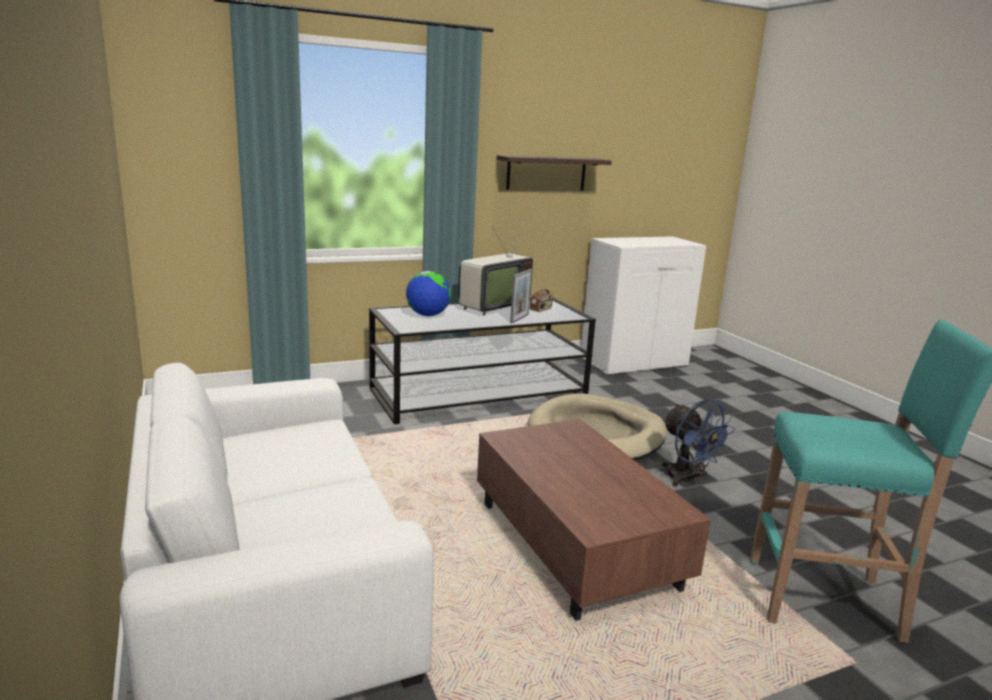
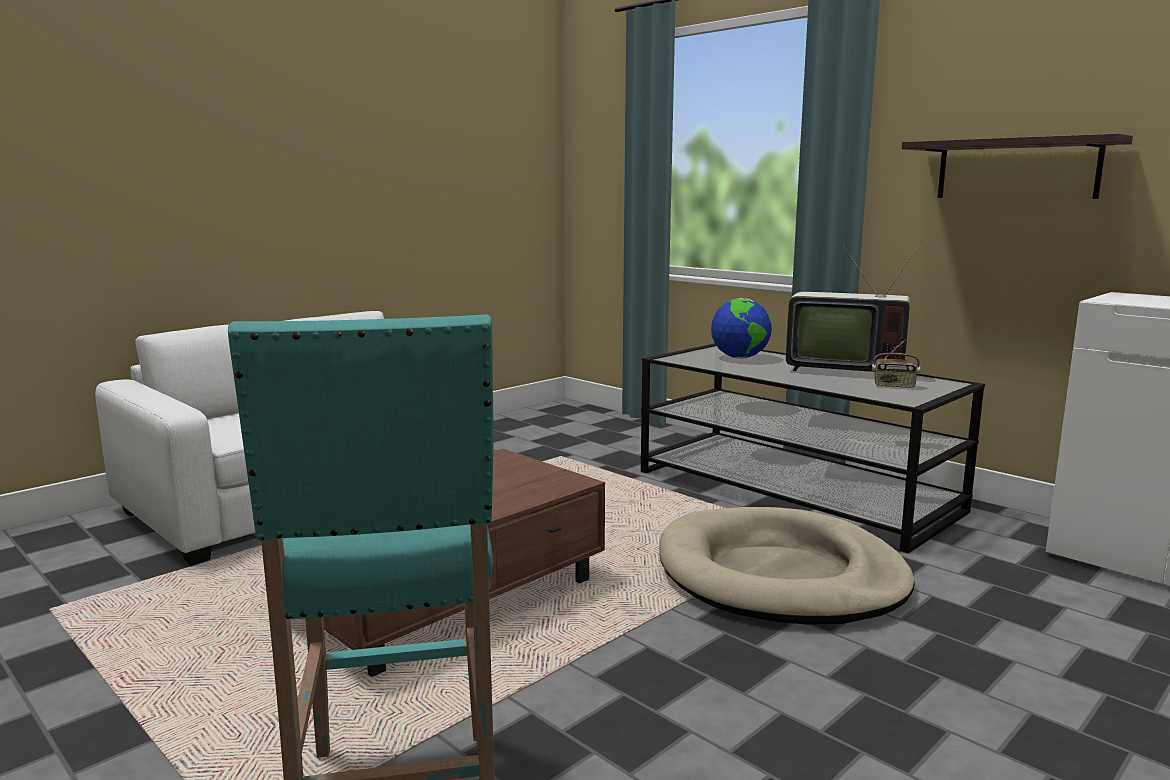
camera: 70 degrees right, 5 degrees down
(519, 318) = (820, 383): picture frame -> none
(687, 479) = (712, 661): blue fan -> none

